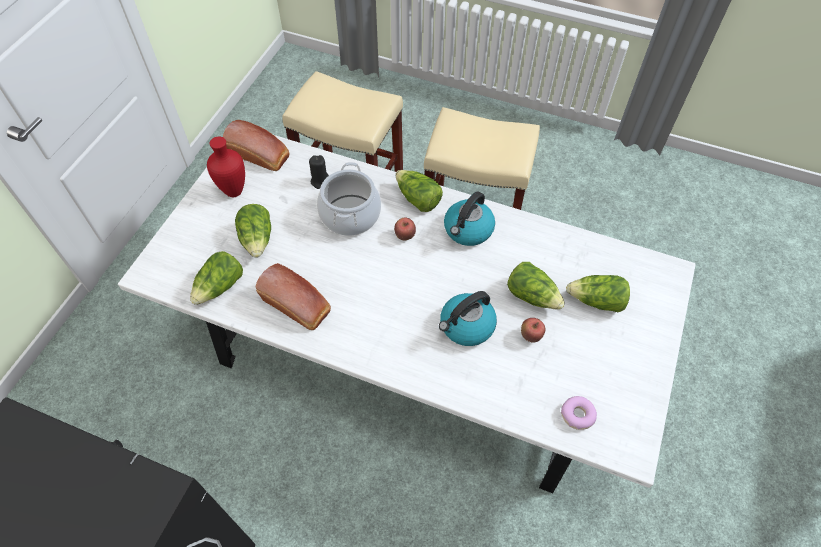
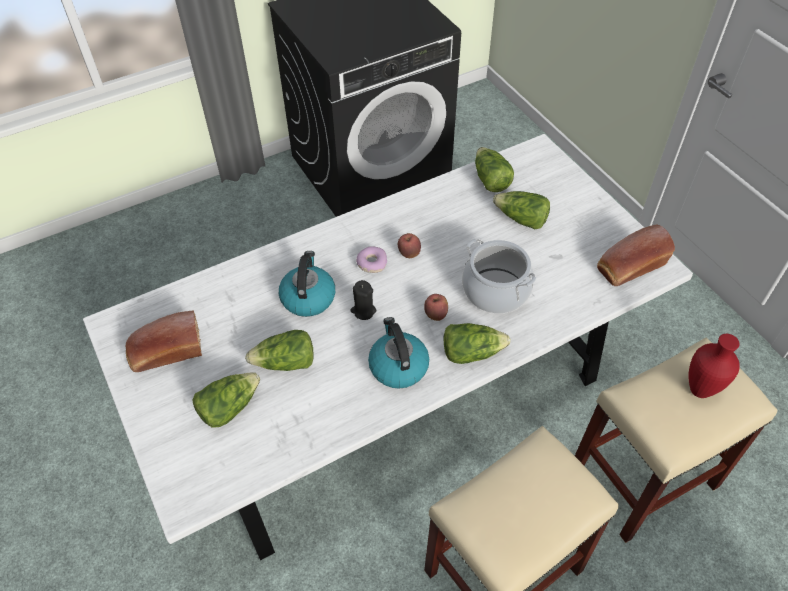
camera: 130 degrees right, 5 degrees down
(233, 191) = (594, 228): red vase -> red vase (700, 389)
(298, 306) = (430, 212): bread -> bread (165, 352)
(320, 181) = (558, 292): black candle -> black candle (363, 310)
(530, 336) = (255, 332): apple -> apple (409, 254)
(577, 415) = (170, 313): donut -> donut (371, 263)

